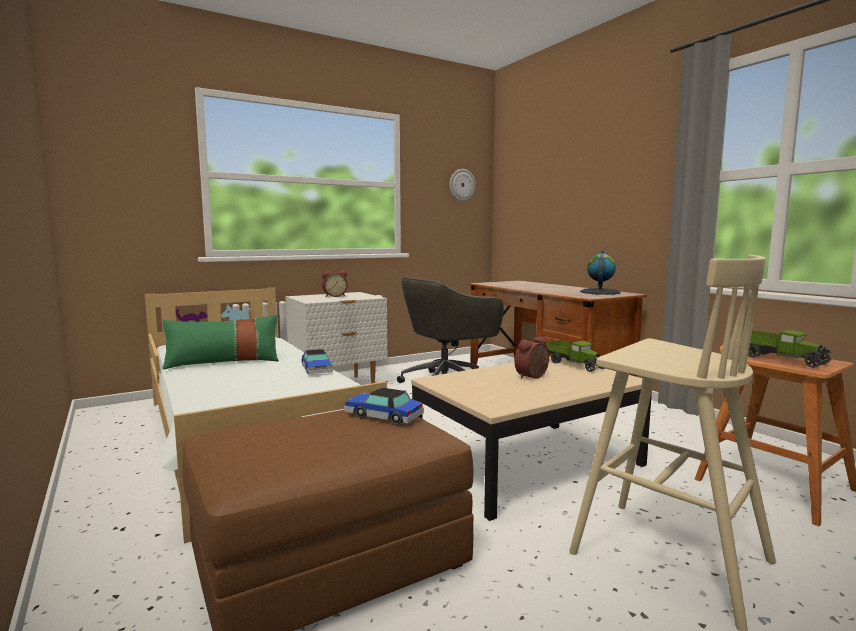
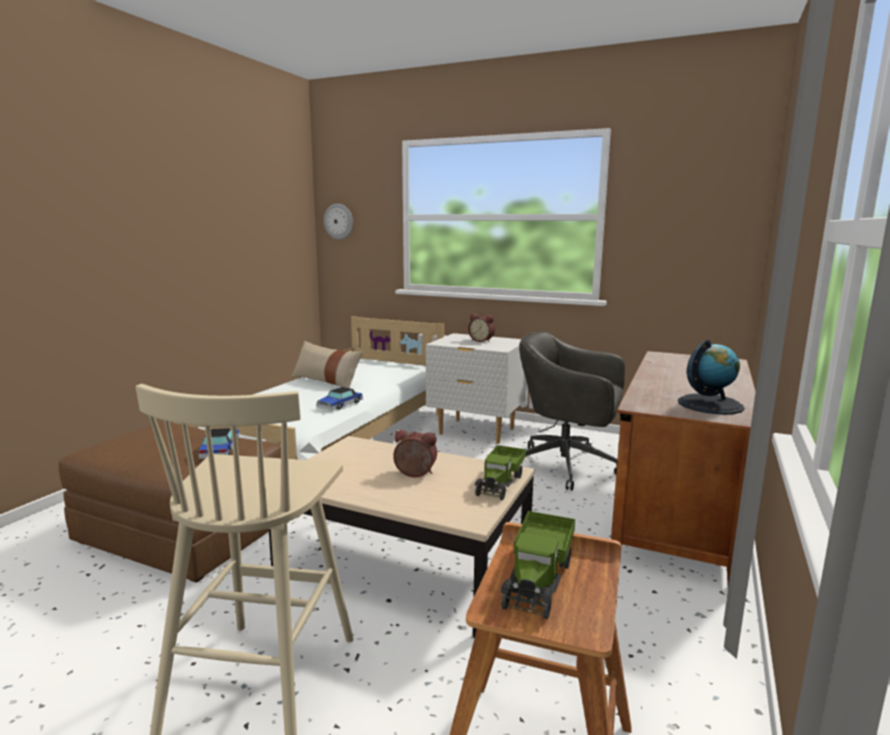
camera: 55 degrees right, 5 degrees up
(223, 362) = (326, 381): green pillow -> beige pillow
(462, 185) = (706, 211): wall clock -> wall clock (339, 221)

